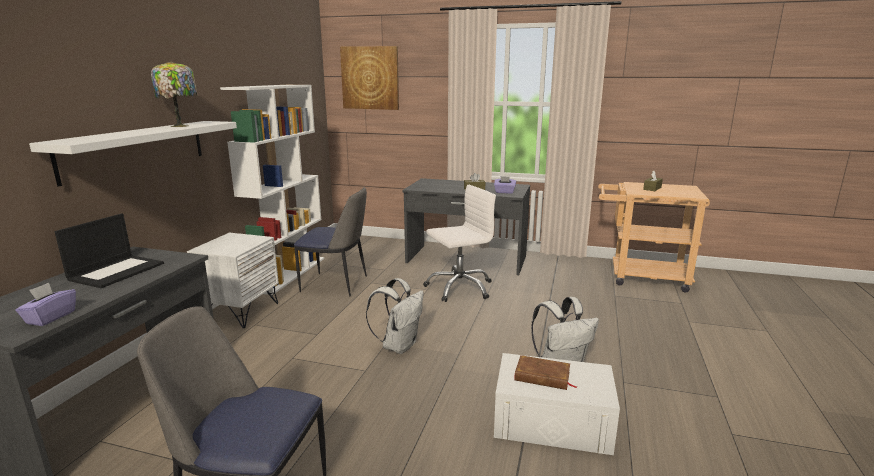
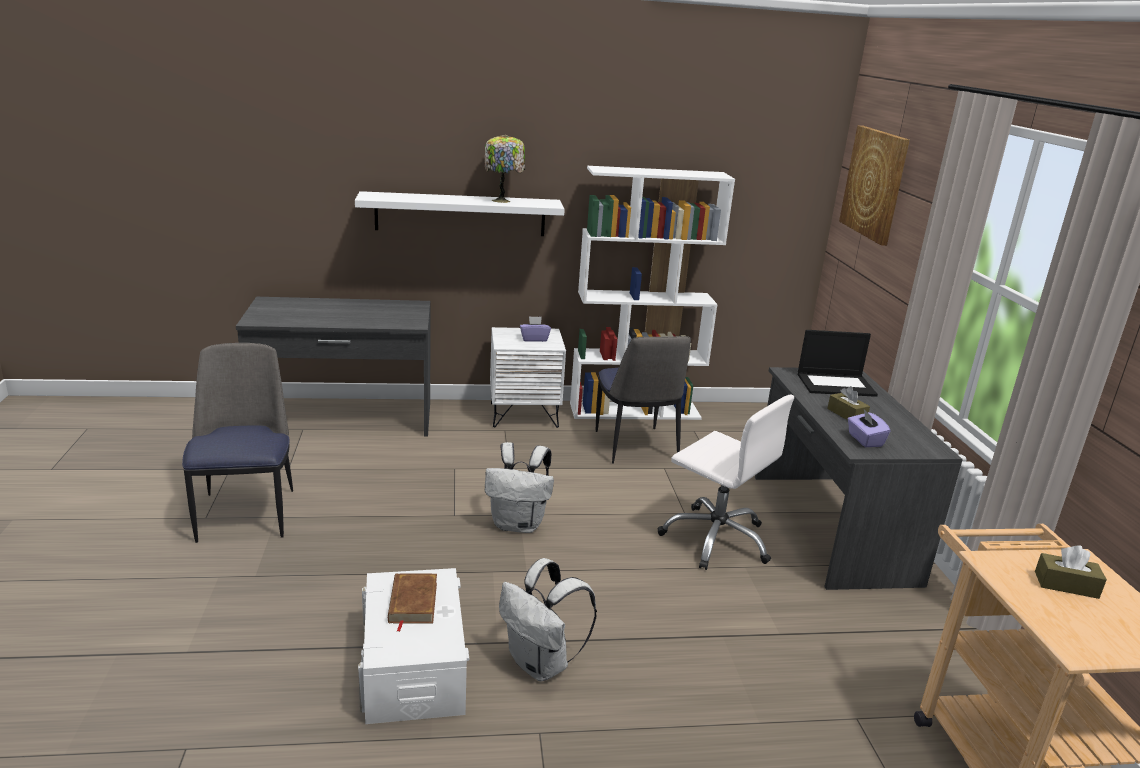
camera: 65 degrees right, 5 degrees up
(50, 317) = (280, 320): purple tissue box -> purple tissue box (534, 339)
(117, 271) = (371, 312): laptop -> laptop (836, 384)

